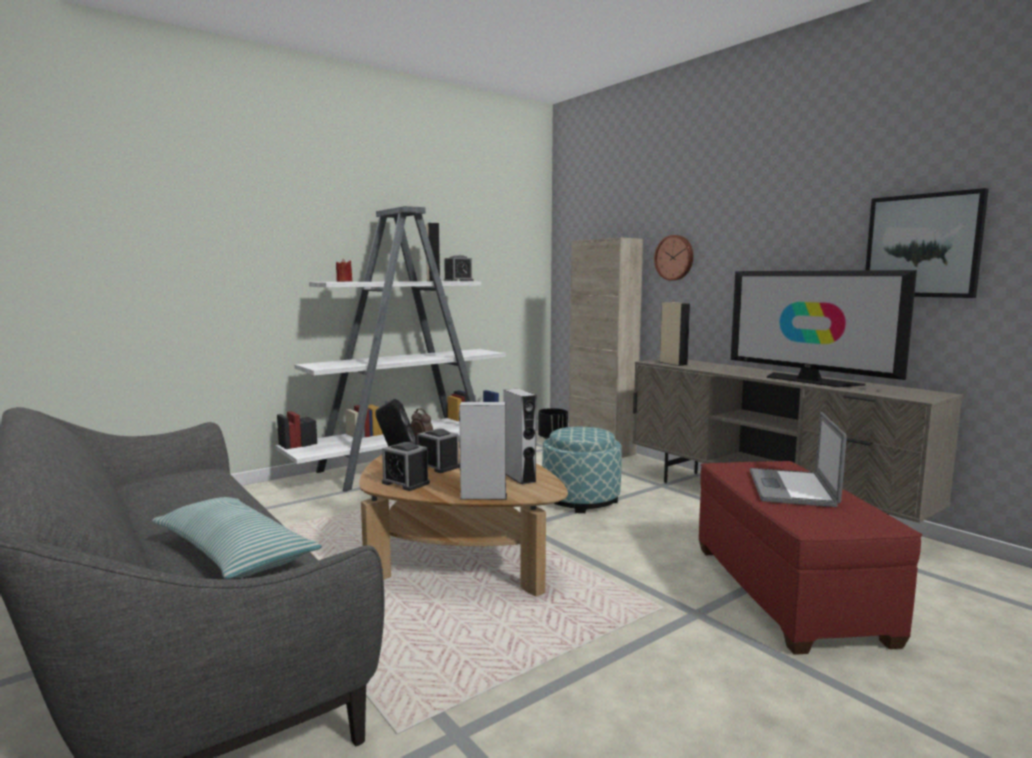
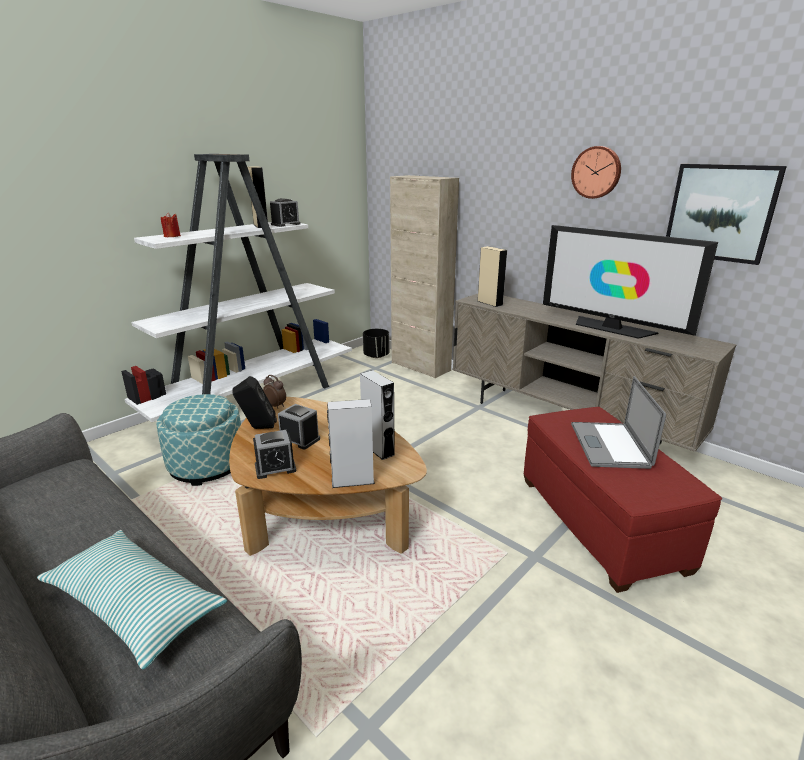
camera: 10 degrees left, 15 degrees up
(405, 483) = (275, 468): alarm clock -> alarm clock turned 45 degrees counterclockwise
(581, 500) = (415, 430): ottoman -> ottoman (207, 465)
(675, 257) = (489, 199): wall clock -> wall clock (596, 172)

